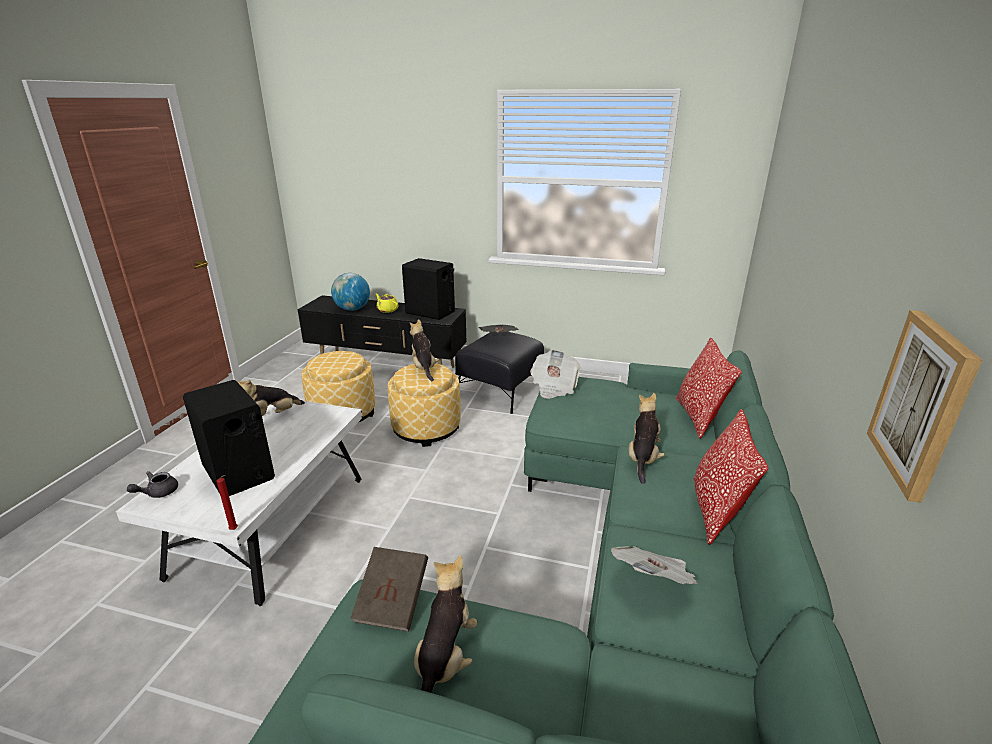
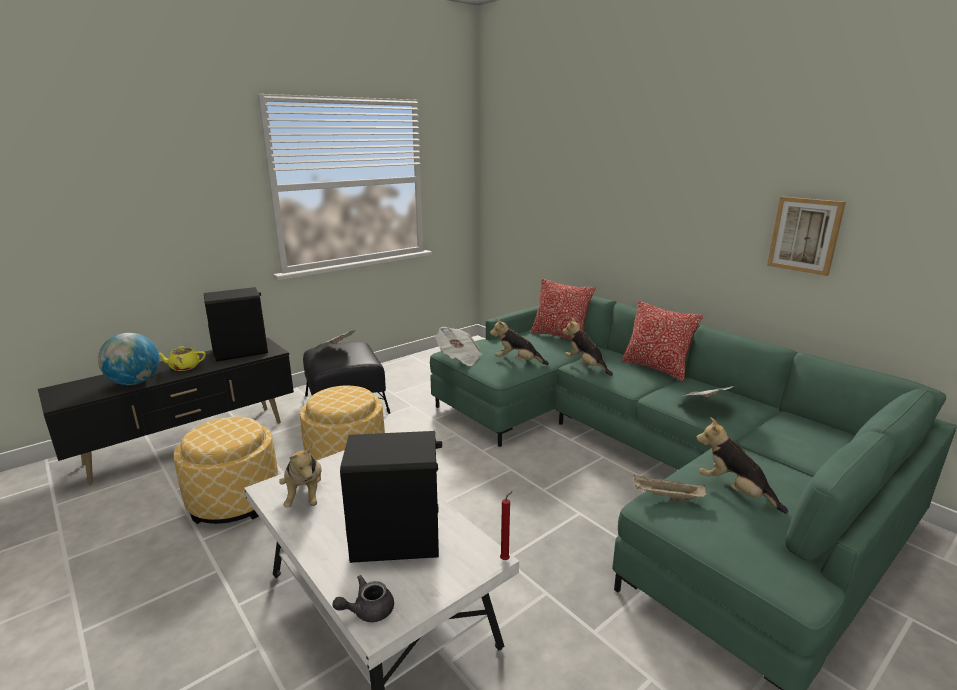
camera: 55 degrees left, 5 degrees down
(158, 493) = (367, 611): grey teapot -> grey teapot turned 75 degrees clockwise
(392, 601) = (666, 497): brown book -> beige tray
(424, 368) = (332, 394): plush toy -> plush toy (517, 362)

